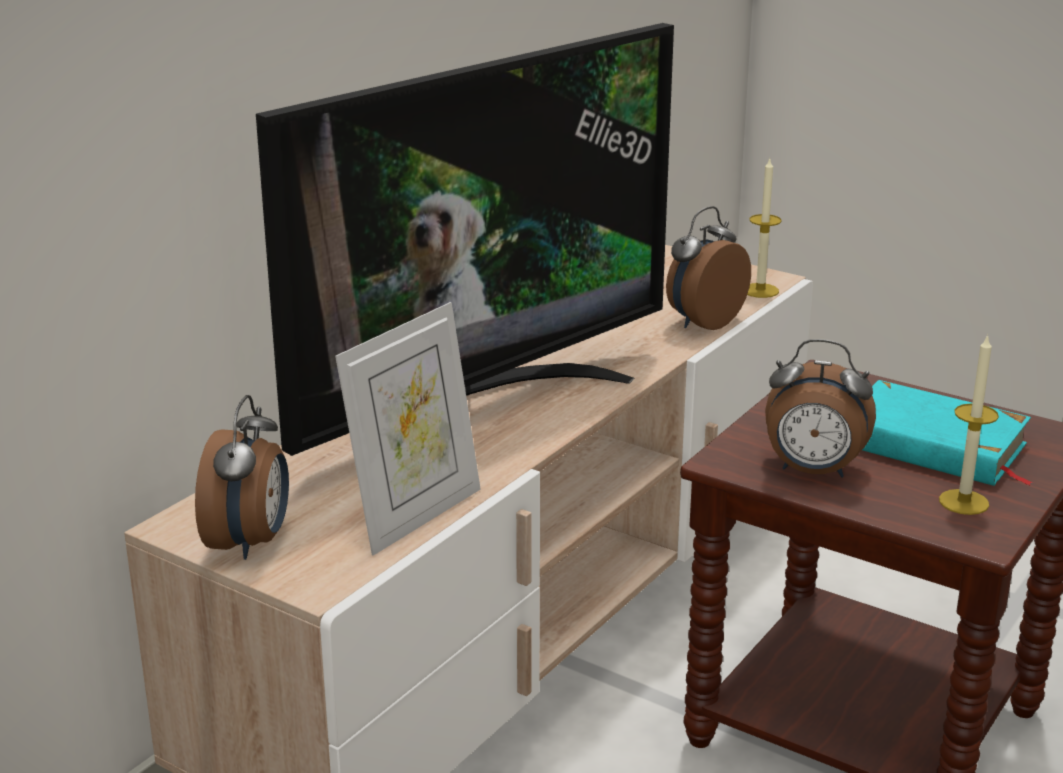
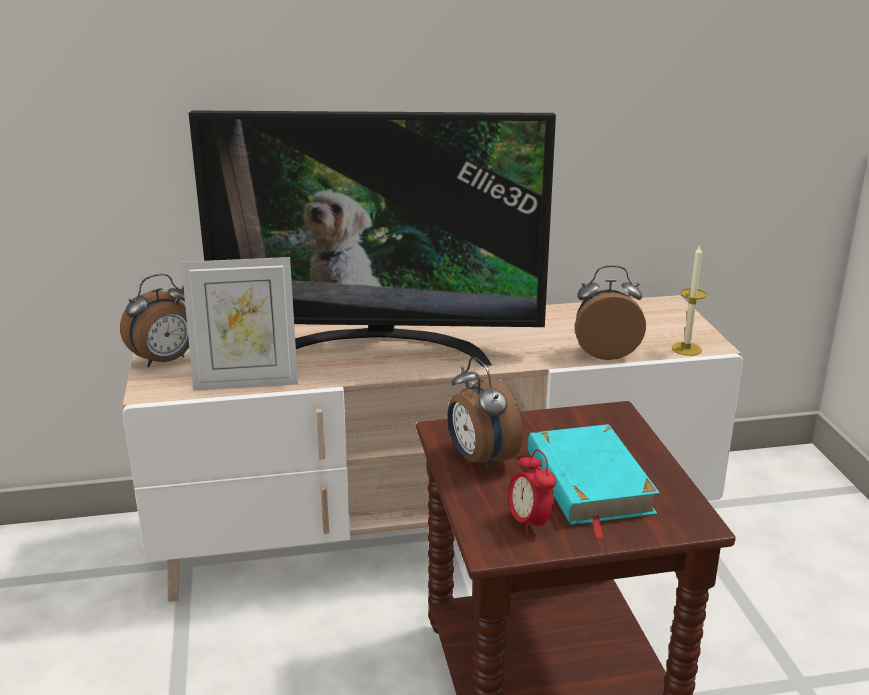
camera: 45 degrees right, 0 degrees up
(963, 502) = (529, 523): candle -> alarm clock

